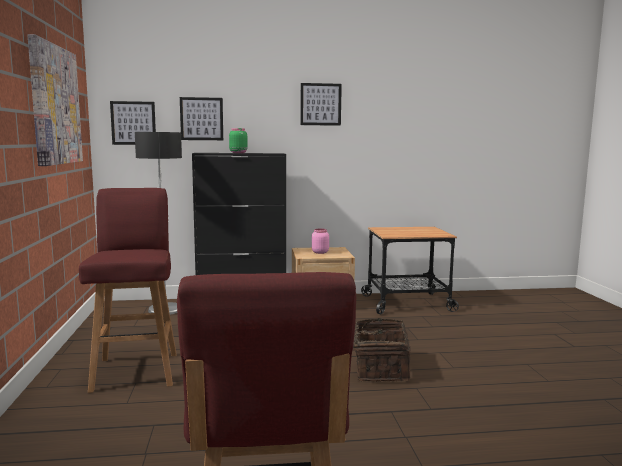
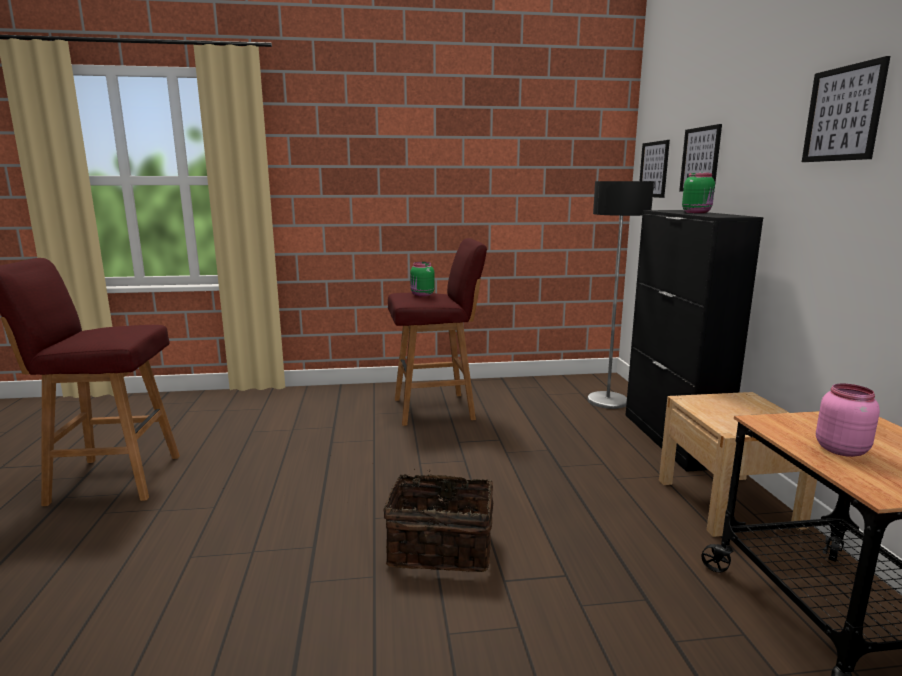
camera: 90 degrees right, 5 degrees up
(54, 105) = (519, 157): picture -> none
(129, 251) = (422, 295): none -> green jar
(319, 252) = (735, 410): pink jar -> pink jar (841, 449)

